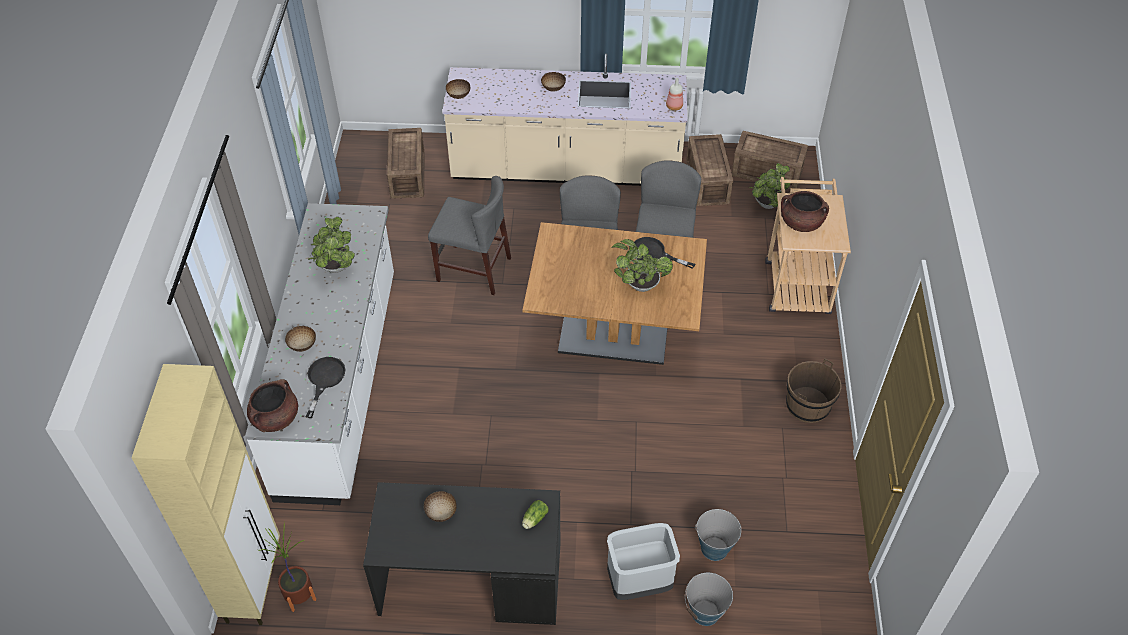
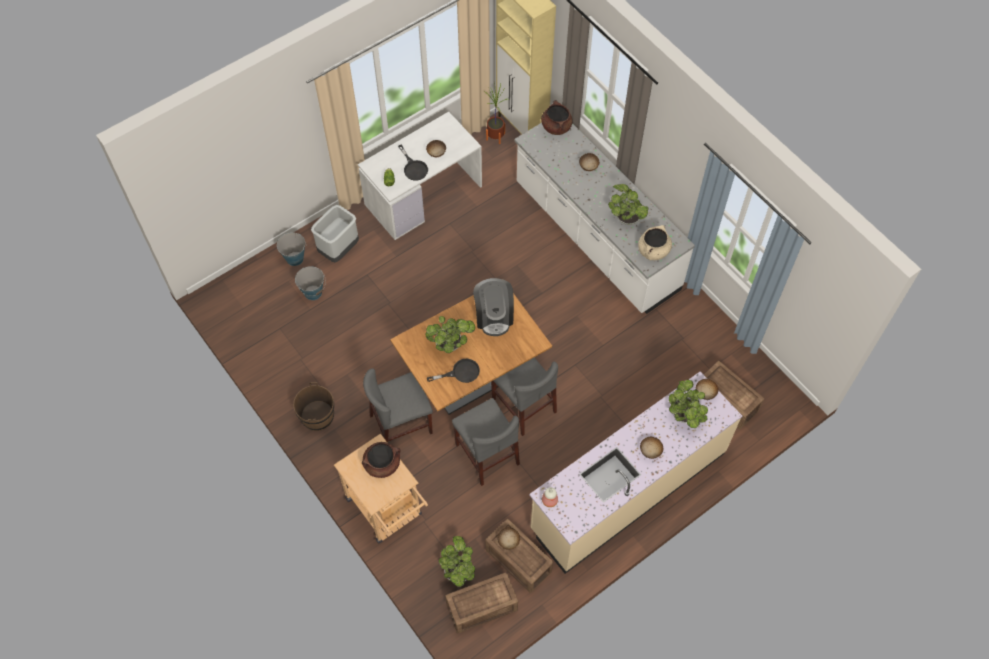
camera: 140 degrees right, 10 degrees up
(324, 380) = (555, 159): black frying pan -> black frying pan (413, 168)
(351, 222) = (653, 251): none -> beige cooking pot
(469, 580) = (423, 194): black desk -> white desk
(473, 269) = (602, 361): grey chair -> grey chair (401, 424)
(496, 92) = (685, 416): none -> potted plant
(569, 281) = (494, 316): none -> coffee machine
(714, 168) = (508, 541): none -> bowl

